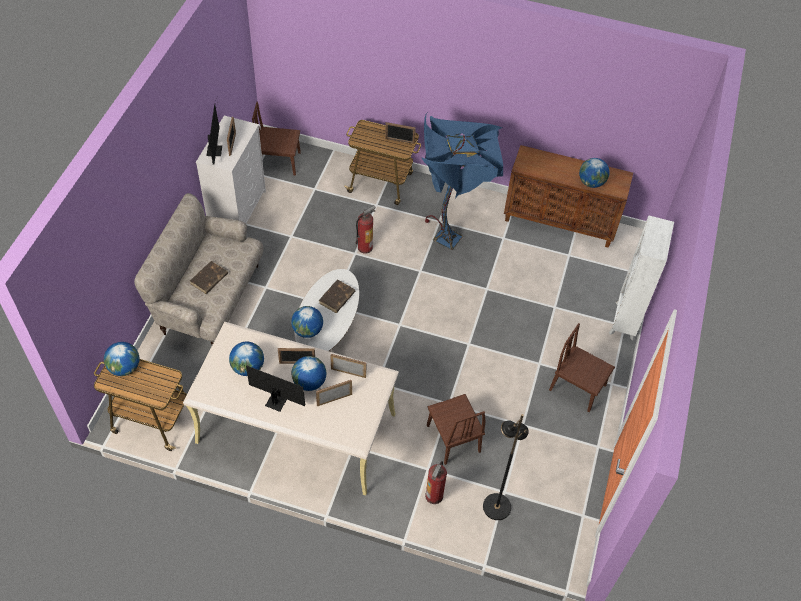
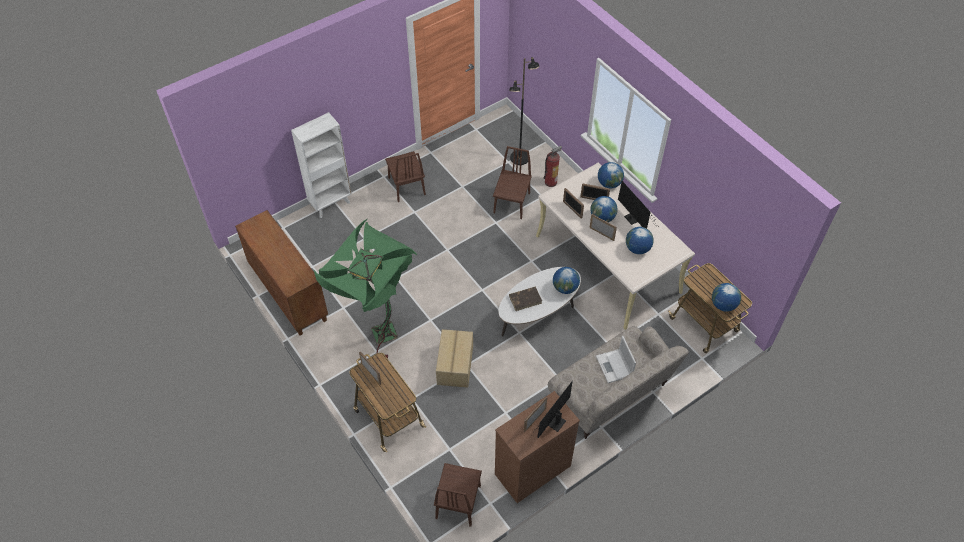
camera: 140 degrees left, 0 degrees up
(209, 279) = (614, 366): brown book -> laptop
(237, 209) = (532, 470): white dresser -> brown dresser
(279, 162) = (458, 501): brown chair -> brown chair turned 60 degrees clockwise
(365, 247) = (454, 365): fire extinguisher -> cardboard box
(452, 233) = (377, 335): blue floor lamp -> green floor lamp
(591, 183) = (274, 235): globe -> globe (609, 183)

